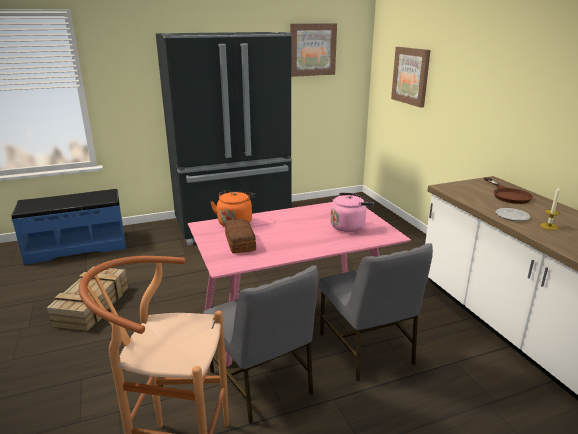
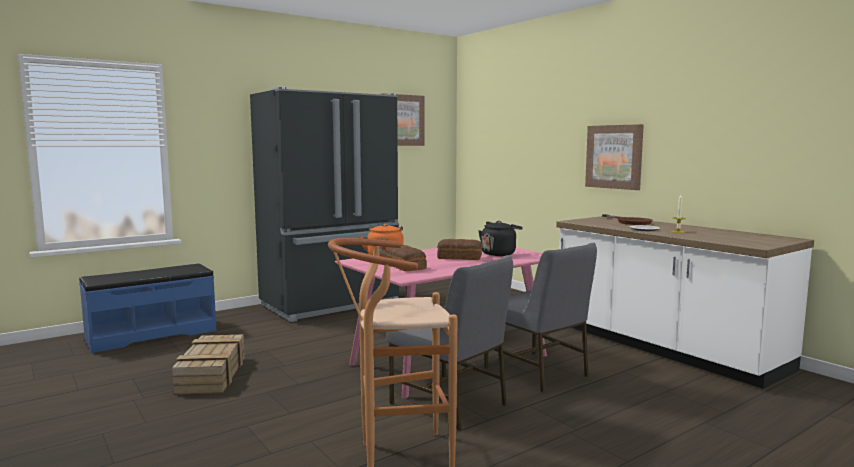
camera: 15 degrees left, 15 degrees down
(304, 231) = (460, 258): none -> bread
(349, 226) = (499, 254): pink kettle -> black kettle
(411, 76) = (505, 141): picture -> picture (614, 156)

